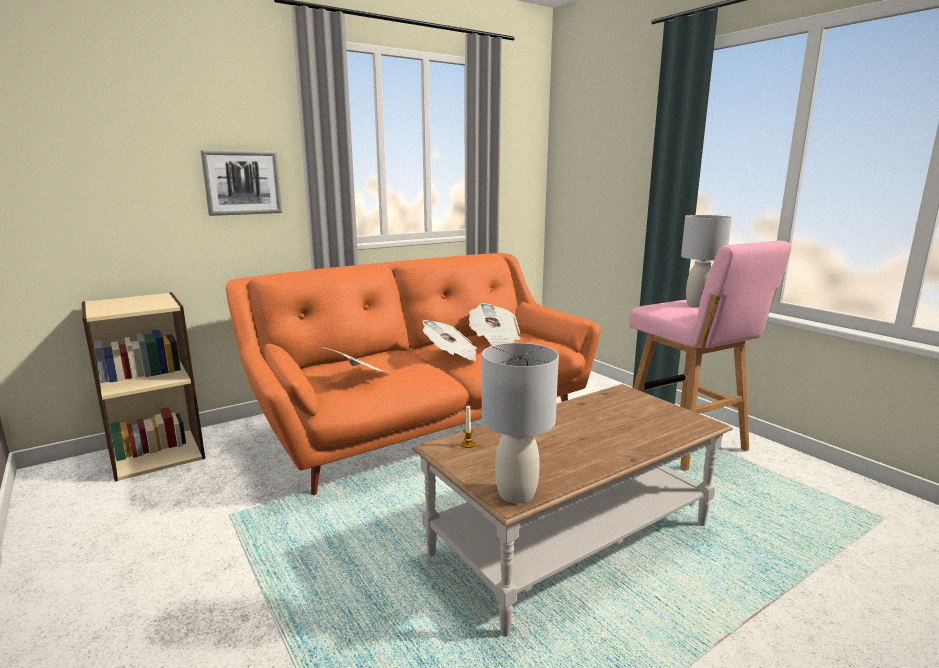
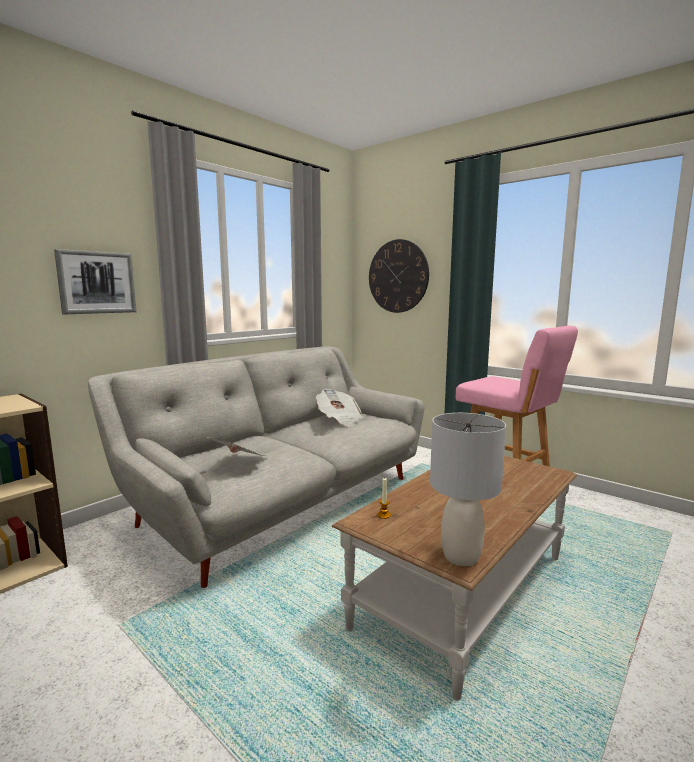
camera: 15 degrees left, 5 degrees down
(426, 423) = (284, 501): orange sofa -> grey sofa
(451, 355) = (309, 436): newspaper -> none
(596, 168) = (398, 276): none -> wall clock
(697, 304) = (505, 379): grey table lamp -> none

